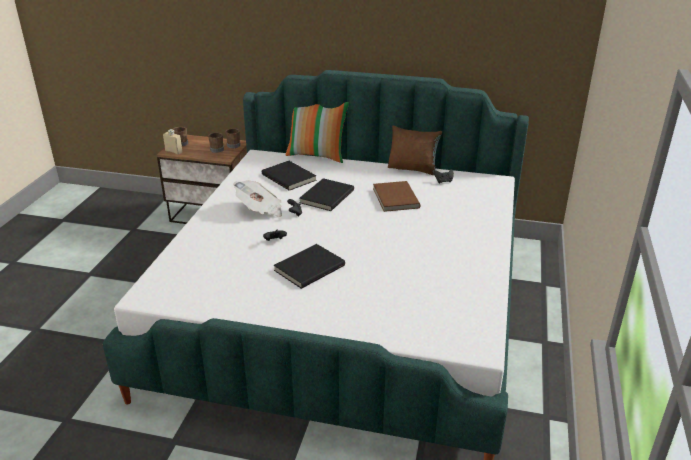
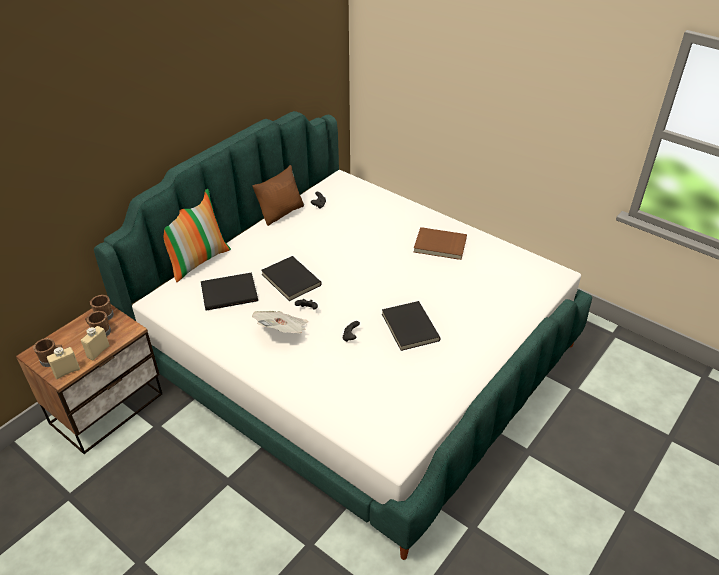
camera: 65 degrees left, 10 degrees up
(197, 154) = (98, 351): none -> beige bottle
(394, 198) = (326, 241): brown book -> brown book (440, 245)

